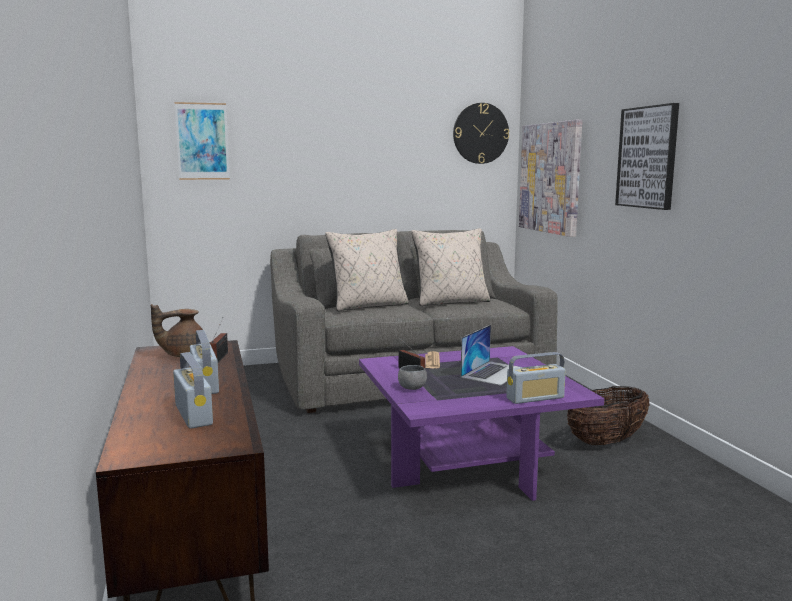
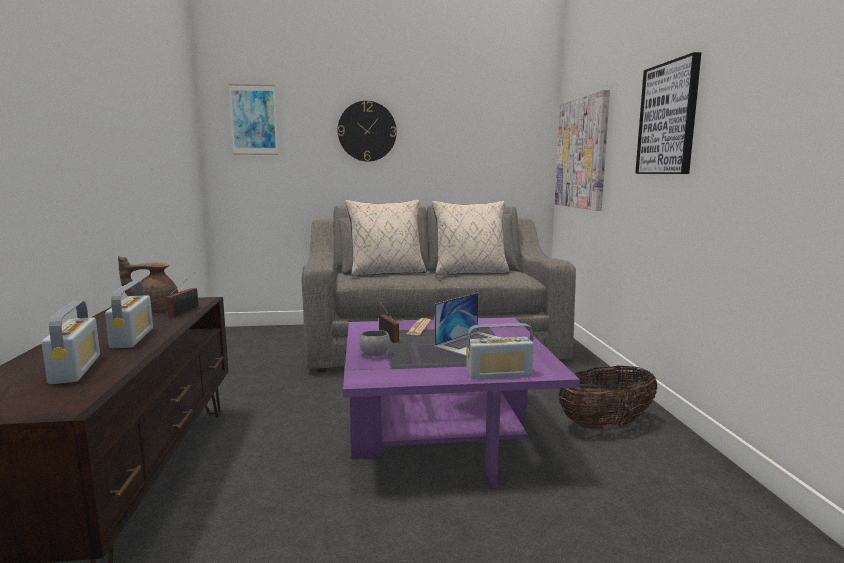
camera: 10 degrees right, 0 degrees up
(480, 133) = (519, 113): wall clock -> wall clock (367, 131)

